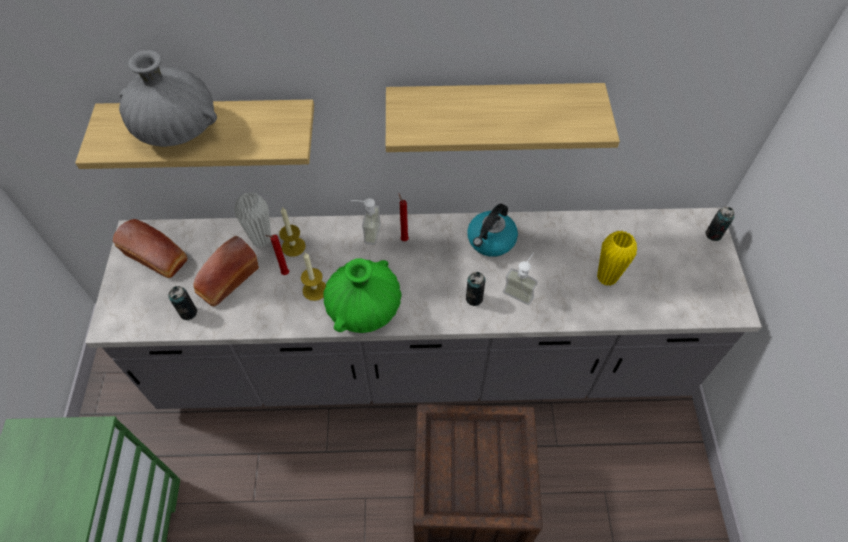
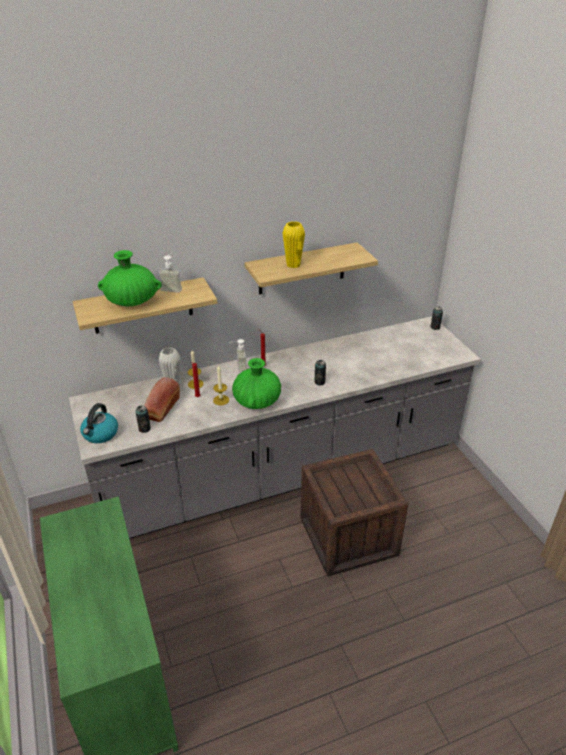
camera: 20 degrees left, 20 degrees down
(158, 258) = (107, 408): bread -> none
(177, 130) = (132, 302): grey vase -> green vase
(491, 241) = (315, 356): kettle -> kettle (100, 434)
(521, 290) = (344, 373): soap dispenser -> soap dispenser (172, 288)
(607, 277) = (388, 357): yellow vase -> yellow vase (293, 265)

